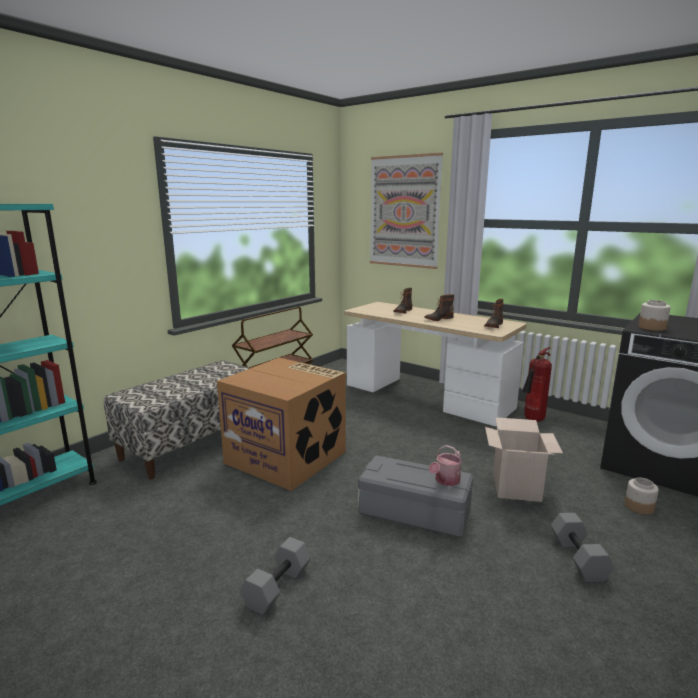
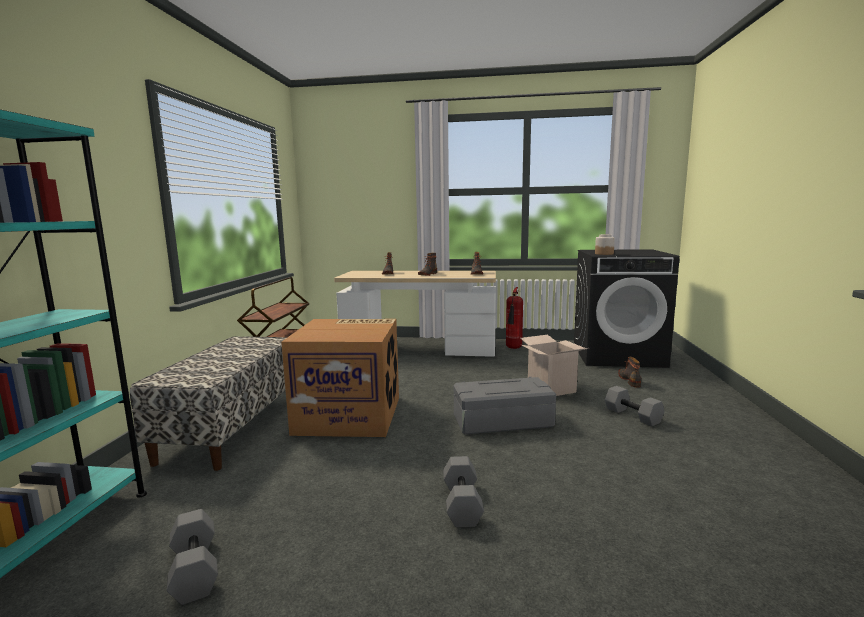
camera: 30 degrees left, 5 degrees down
(62, 557) = (193, 569): none -> grey dumbbell
(404, 212) = (368, 186): picture -> none
(445, 481) = (529, 384): watering can -> none
(638, 507) = (630, 380): jar -> boot

